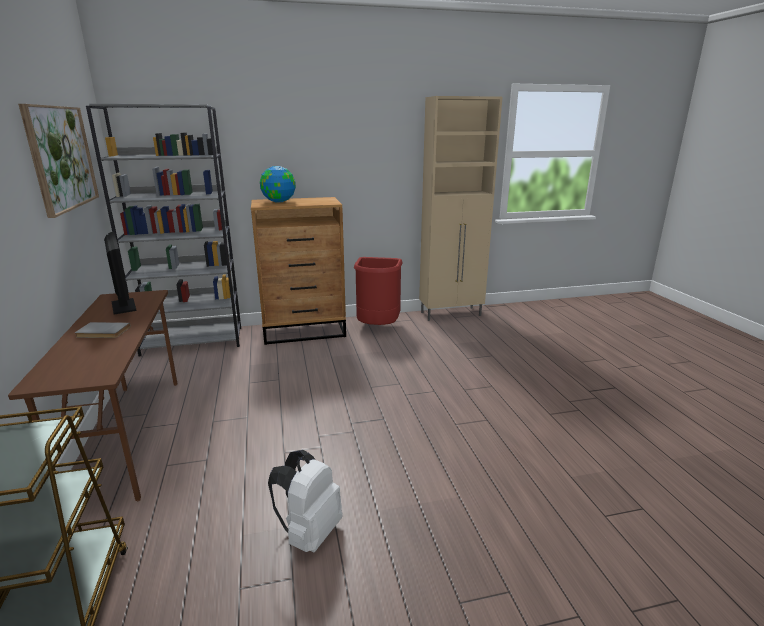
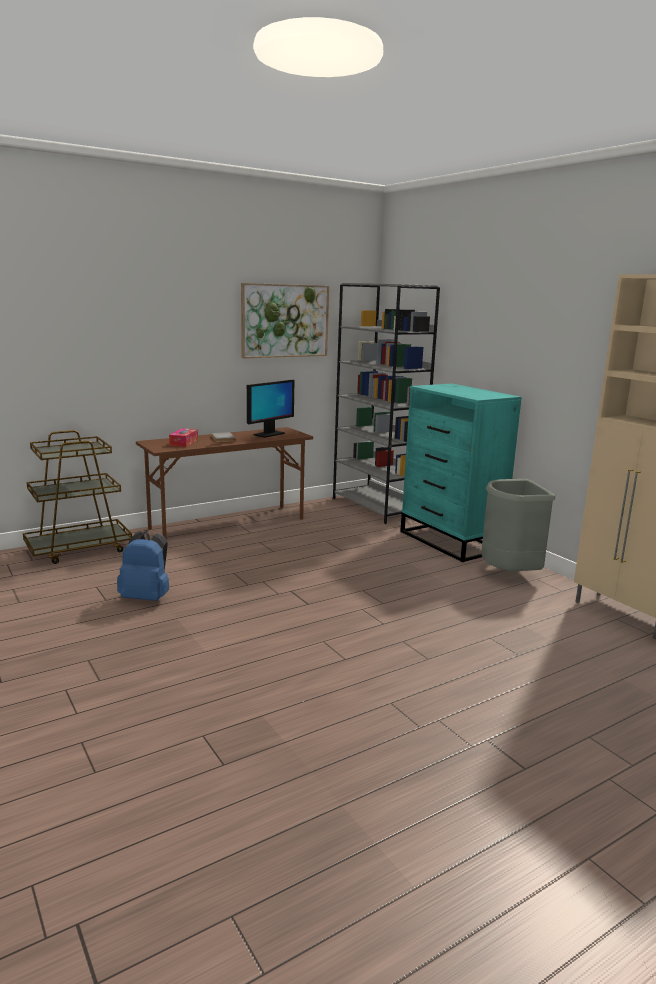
camera: 70 degrees right, 5 degrees down
(86, 358) = (184, 443): none -> tissue box
(278, 202) = (452, 388): globe -> none
(305, 331) = (450, 542): brown dresser -> turquoise dresser
(309, 532) = (147, 598): white backpack -> blue backpack
(377, 327) = (508, 574): red trash can -> grey trash can

